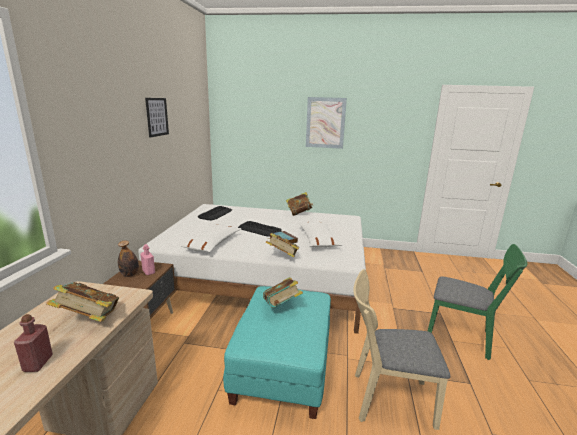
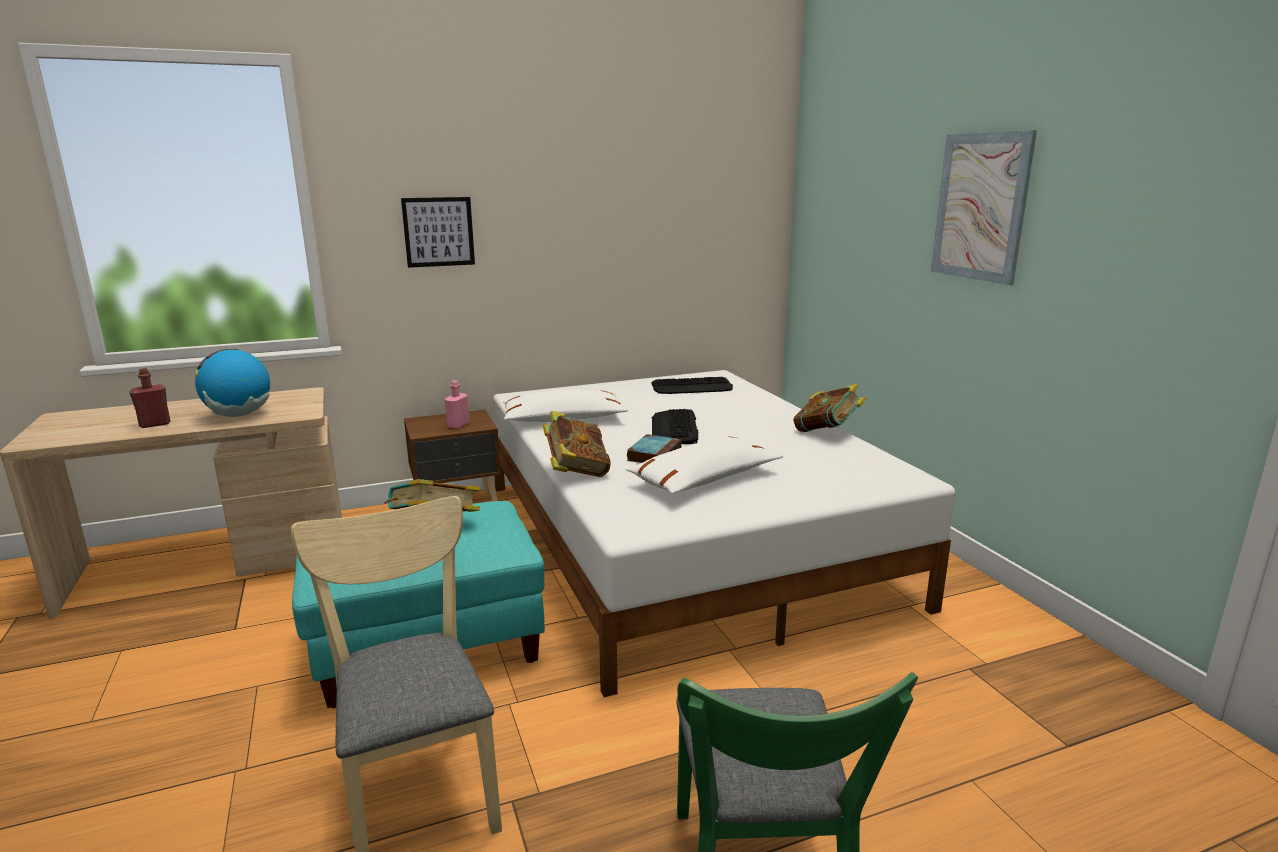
camera: 60 degrees right, 0 degrees up
(89, 319) = (239, 415): book -> globe
(130, 274) = (441, 420): bottle -> none
(157, 117) = (583, 186): picture -> picture (438, 232)

